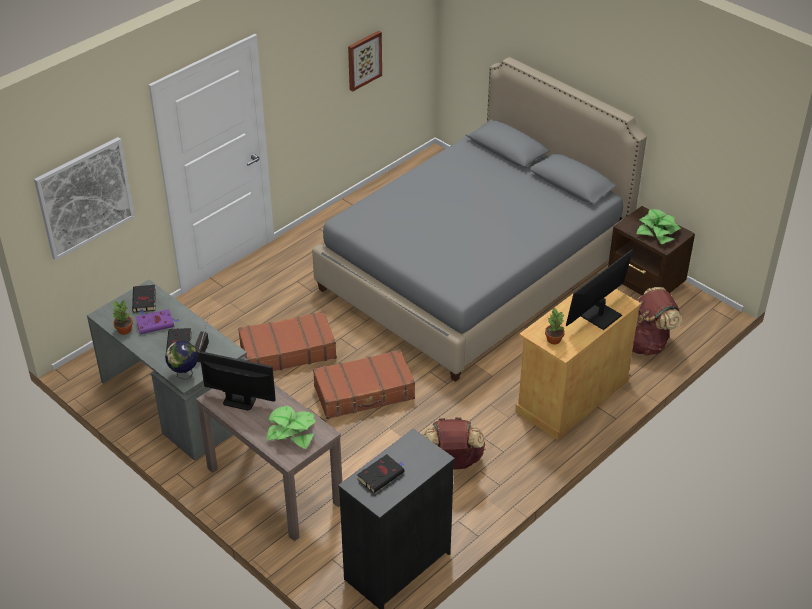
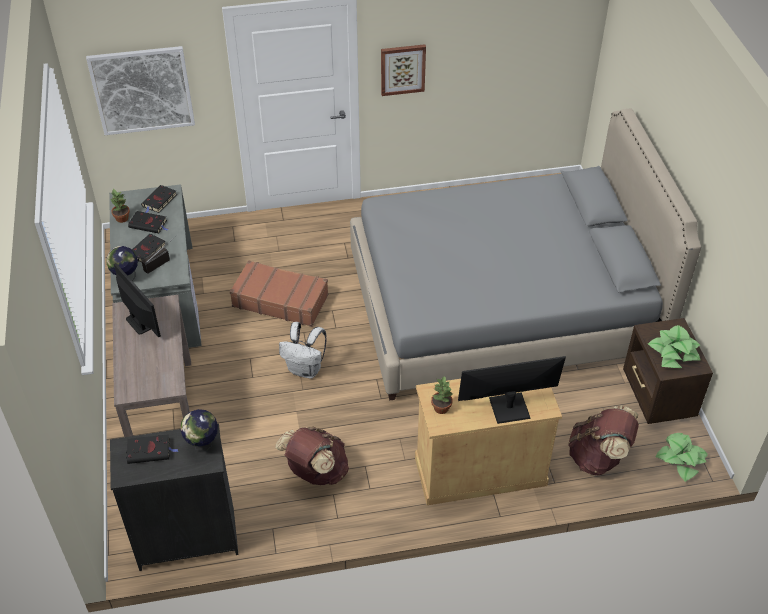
camera: 35 degrees right, 5 degrees up
(156, 323) = (149, 224): purple book -> black book
(291, 431) = (151, 371): potted plant -> potted plant (681, 459)
(364, 60) = (494, 60): picture -> picture (402, 69)
(364, 393) = (306, 369): brown suitcase -> white backpack
(418, 449) = (202, 445): none -> globe

